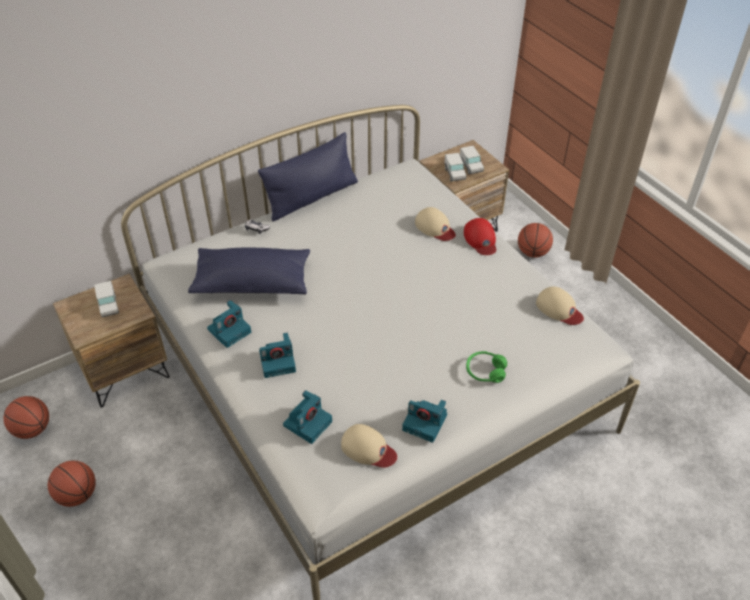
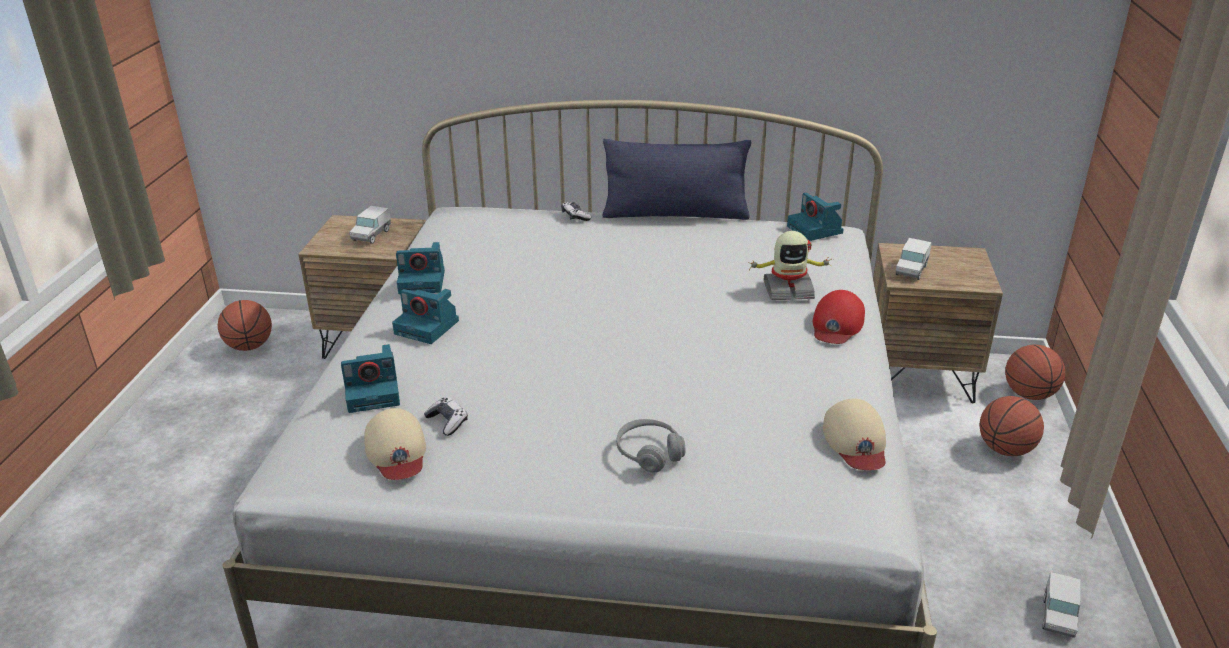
camera: 40 degrees right, 15 degrees down
(77, 495) = (211, 417): basketball -> basketball (1029, 395)
(252, 283) = (503, 255): blue pillow -> none
(371, 415) = (447, 422): none -> game controller
(426, 422) = (498, 463): camera -> camera (816, 230)
(435, 227) = (787, 290): beige cap -> toy robot
(471, 167) = (945, 271): toy truck -> toy truck (1058, 617)
(485, 371) = (649, 453): green headphones -> grey headphones

